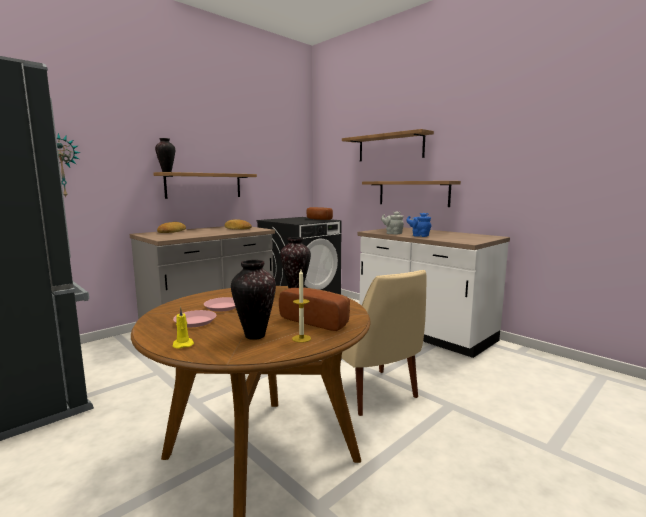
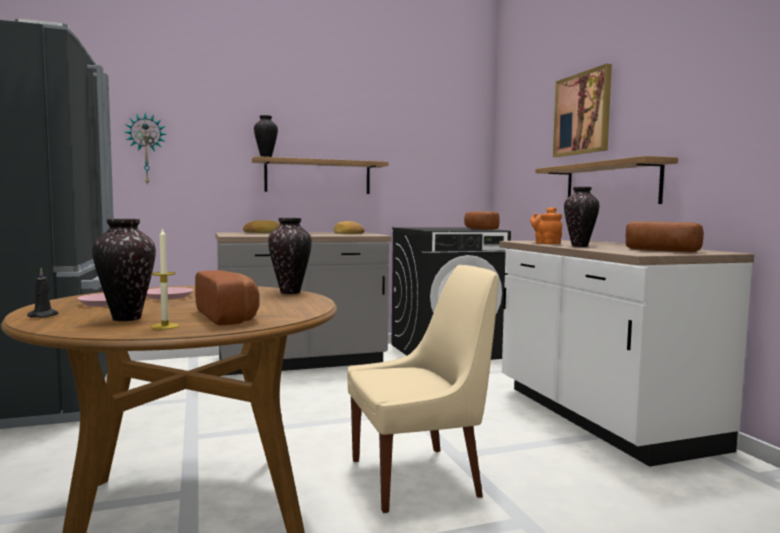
camera: 25 degrees right, 5 degrees down
(183, 344) = (44, 316): yellow candle -> black candle
(373, 393) = (419, 477): beige chair -> beige chair turned 105 degrees counterclockwise
(390, 147) = (582, 114): shelf -> picture
(392, 233) = (546, 243): grey teapot -> orange teapot
(419, 236) = (580, 246): blue teapot -> vase
(468, 238) = (659, 251): none -> bread

